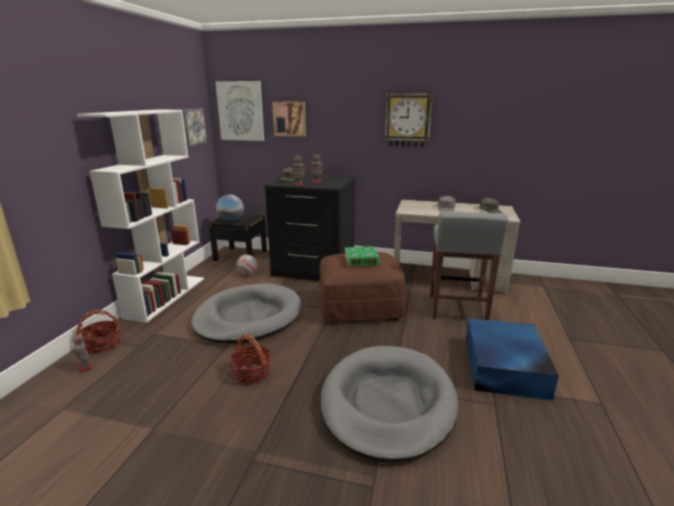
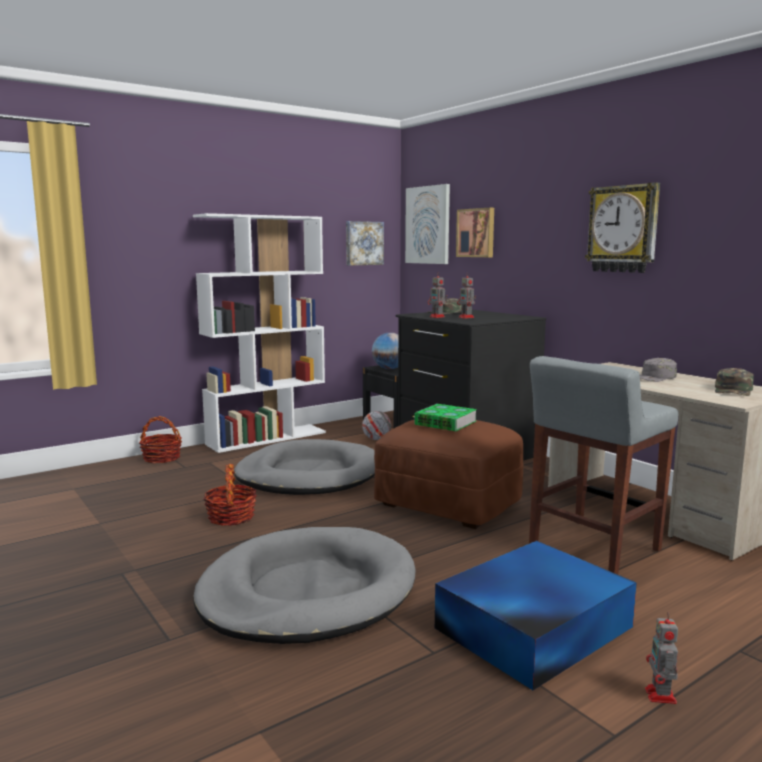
camera: 40 degrees right, 10 degrees down
(86, 368) = (126, 469): toy robot -> toy robot (661, 697)

